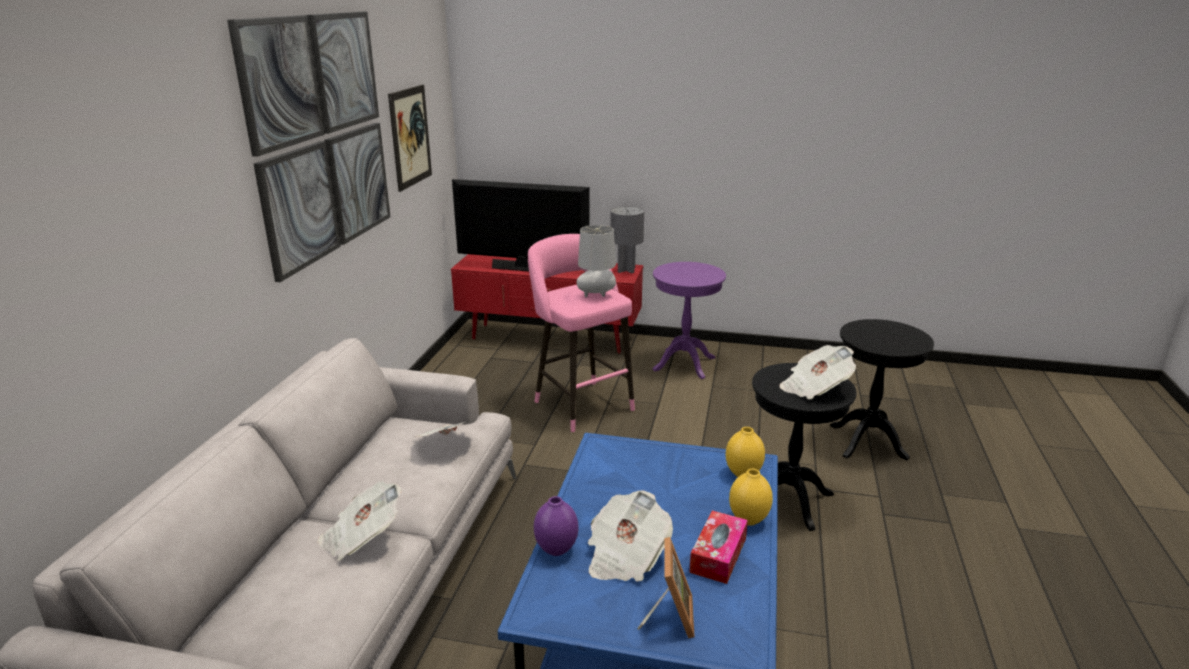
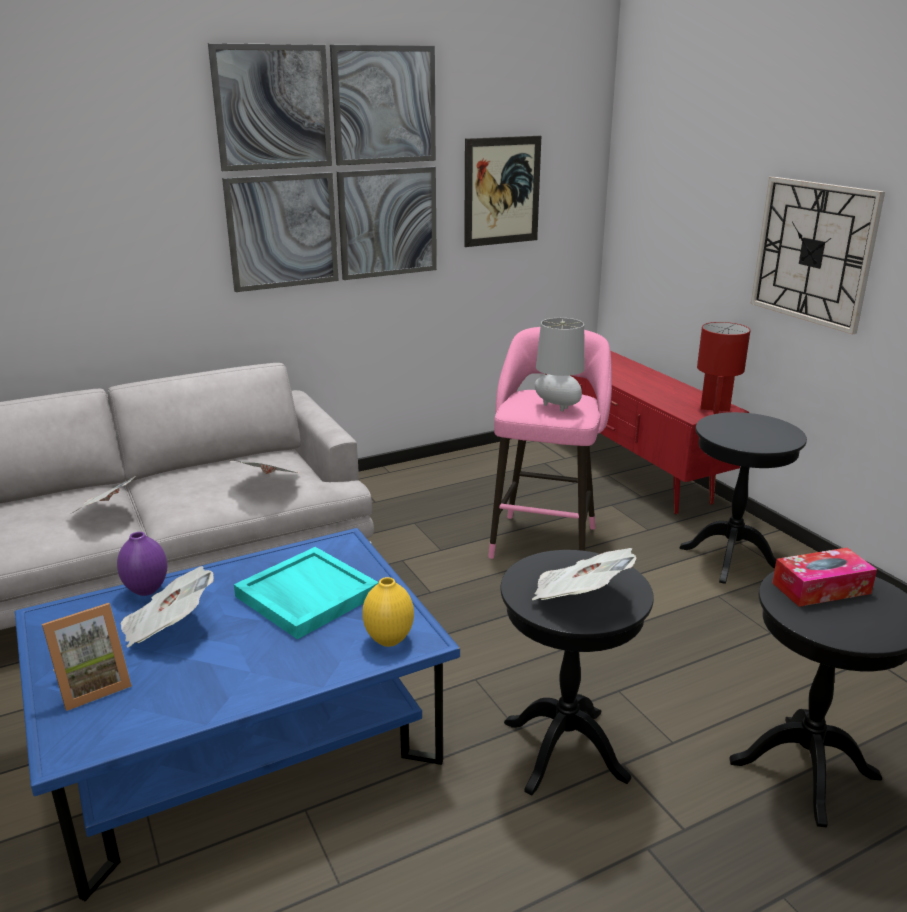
camera: 50 degrees right, 0 degrees up
(523, 266) = (614, 371): television -> none
(626, 270) = (715, 409): grey table lamp -> red table lamp
(652, 484) = (306, 595): none -> turquoise tray
(675, 147) = (813, 252): none -> wall clock
(684, 364) = (730, 558): purple side table -> black side table
(718, 555) = (216, 678): tissue box -> tissue box (821, 588)
(748, 519) = (299, 673): yellow vase -> none

